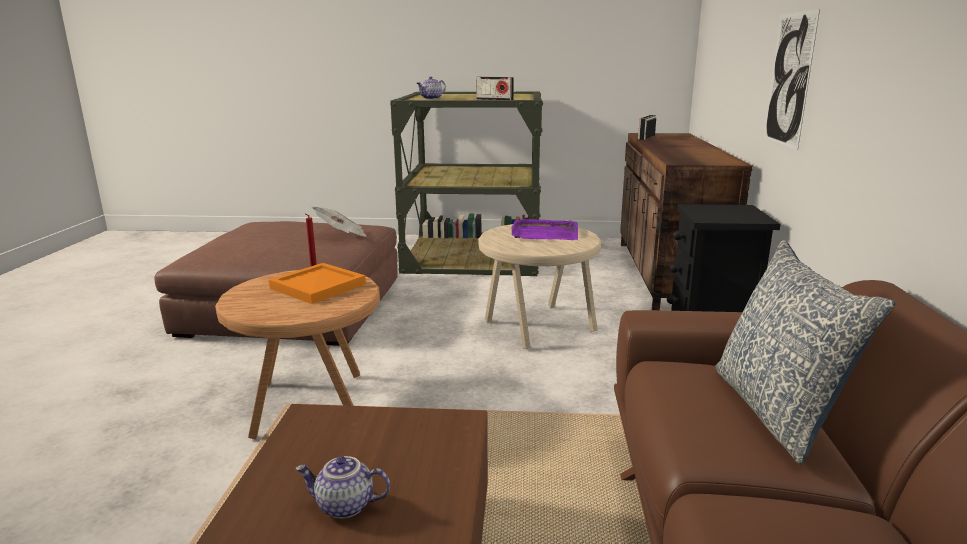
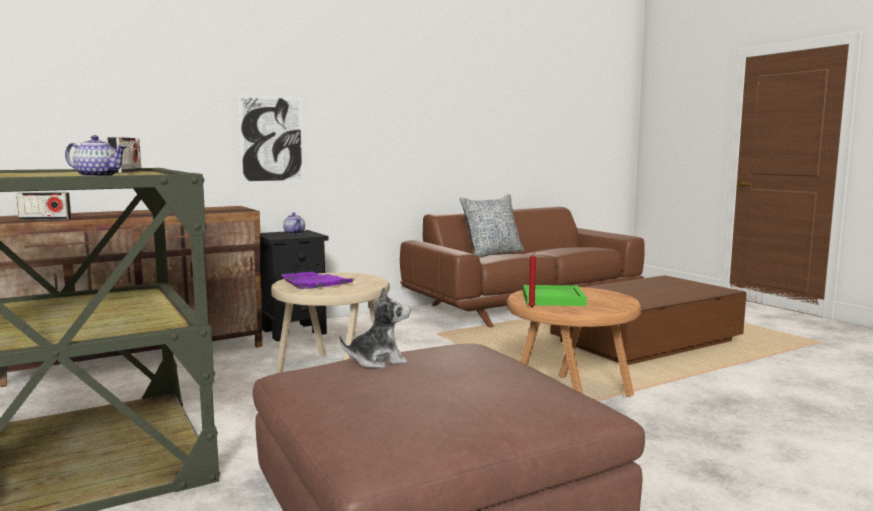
camera: 125 degrees left, 10 degrees down
(319, 286) = (552, 298): orange tray -> green tray
(341, 235) = (378, 361): newspaper -> plush toy
(344, 506) = (645, 292): teapot -> teapot (295, 233)

